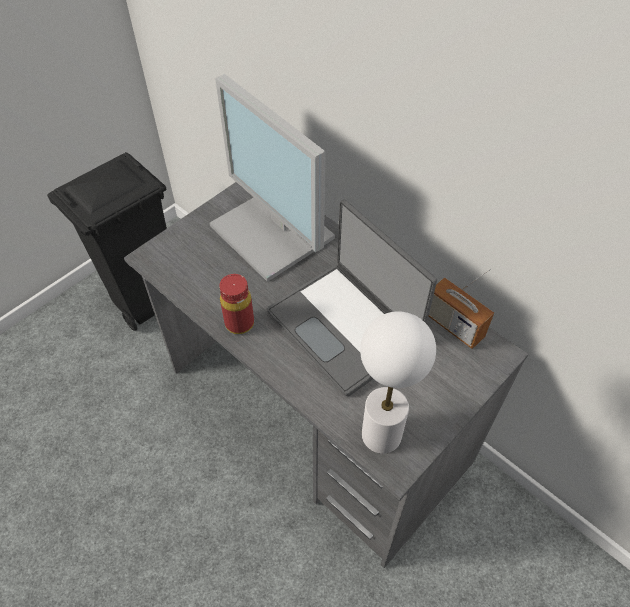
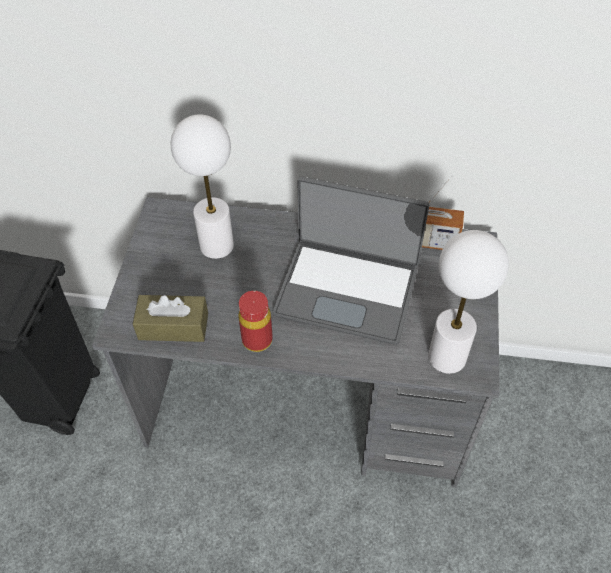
camera: 35 degrees left, 0 degrees up
(189, 276) = (173, 326): none -> brown tissue box
(274, 232) = (217, 245): monitor -> white table lamp

